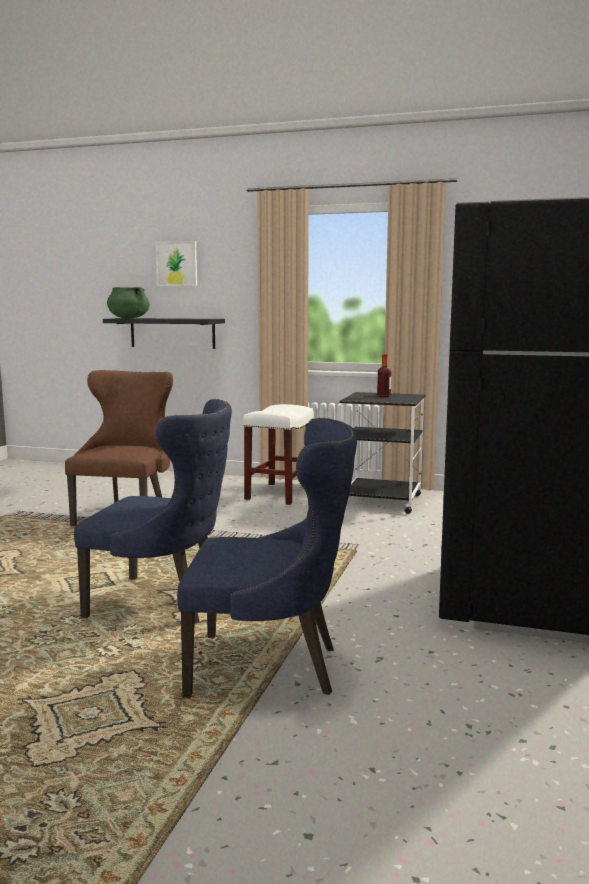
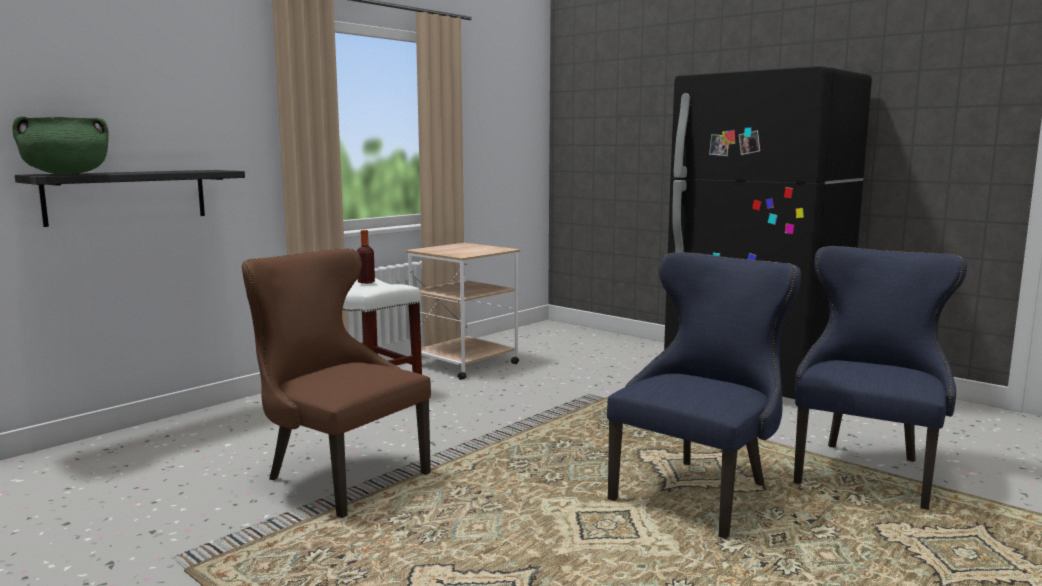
camera: 65 degrees left, 0 degrees up
(176, 263) = (128, 80): picture -> none
(382, 501) = (465, 363): black cart -> beige cart
(383, 396) = (455, 248): bottle -> bottle (366, 282)

